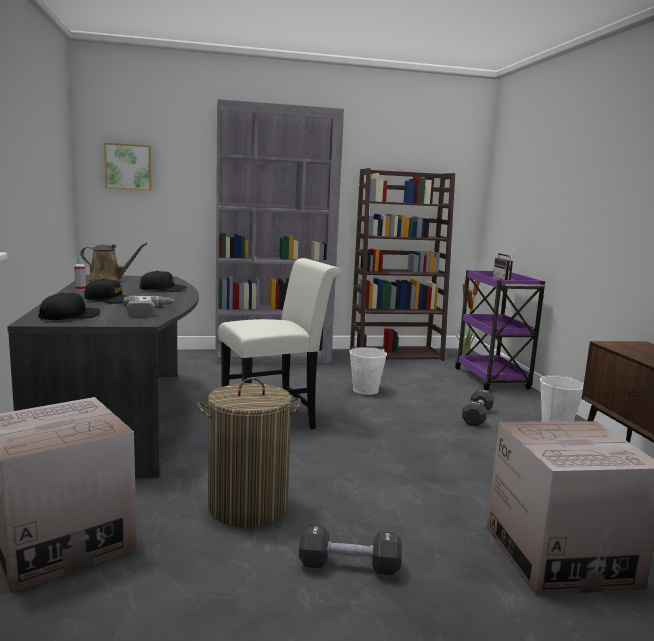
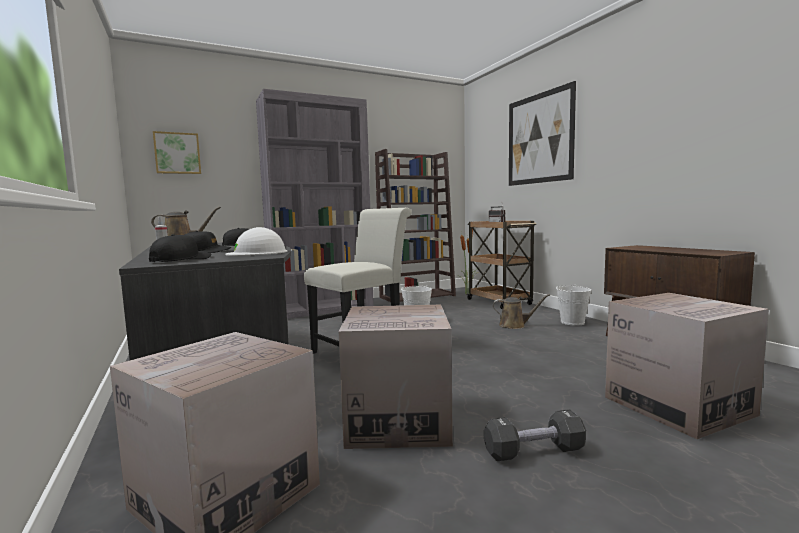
camera: 15 degrees left, 5 degrees down
(150, 311) = (257, 252): power drill -> white hard hat
(247, 506) = (398, 421): laundry basket -> cardboard box
(477, 417) = (515, 325): black dumbbell -> brown watering can
(492, 379) = (500, 302): purple cart -> brown cart
(565, 171) = (539, 138): none -> picture

